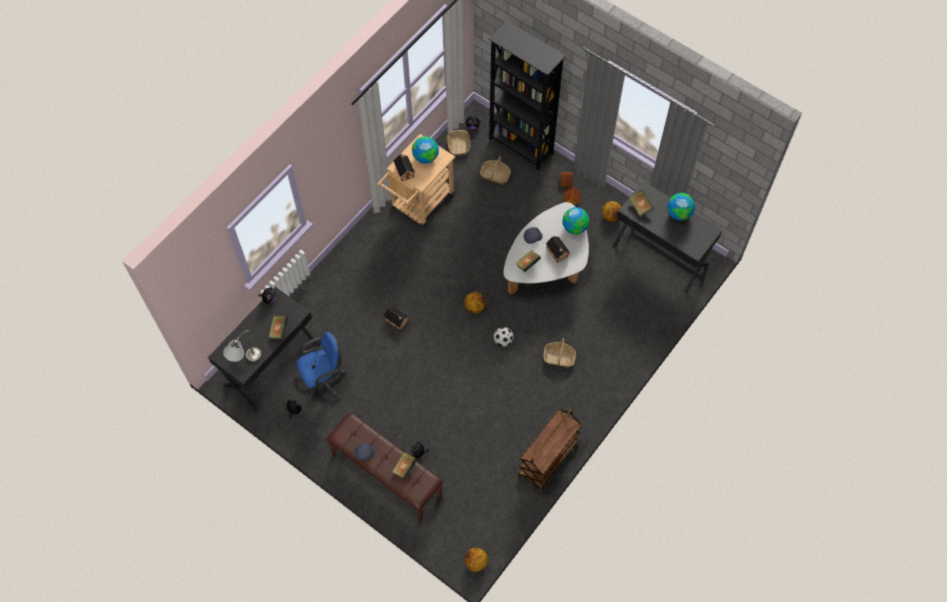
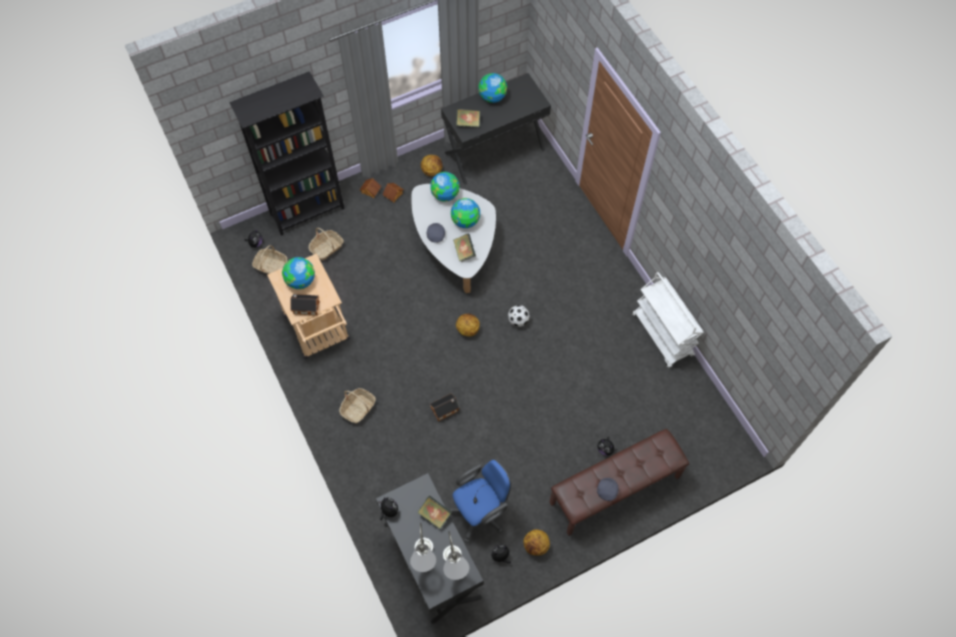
camera: 65 degrees left, 0 degrees up
(242, 338) = (424, 560): none -> grey table lamp
(324, 382) = (481, 512): blue office chair -> blue office chair turned 60 degrees clockwise
(405, 468) = (641, 457): book -> none
(476, 562) = (742, 444): basketball -> basketball (536, 546)
(548, 460) = (662, 335): brown cart -> white cart
(557, 253) = (465, 221): toy house -> globe
(559, 357) = (560, 280): basket -> basket (358, 408)

